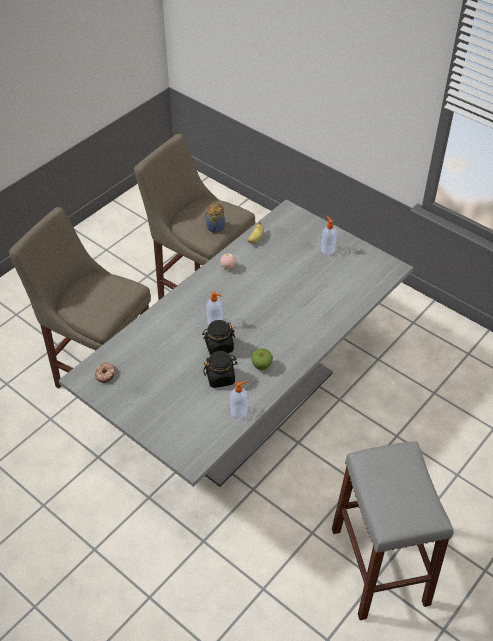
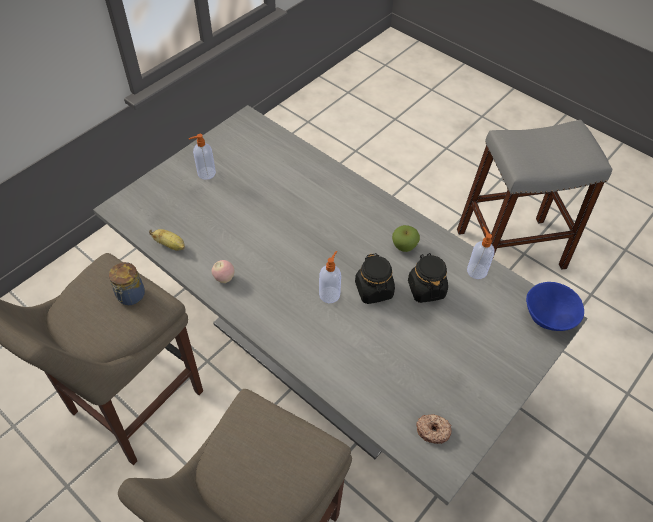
camera: 90 degrees left, 5 degrees up
(191, 454) = (547, 320): none -> blue bowl

